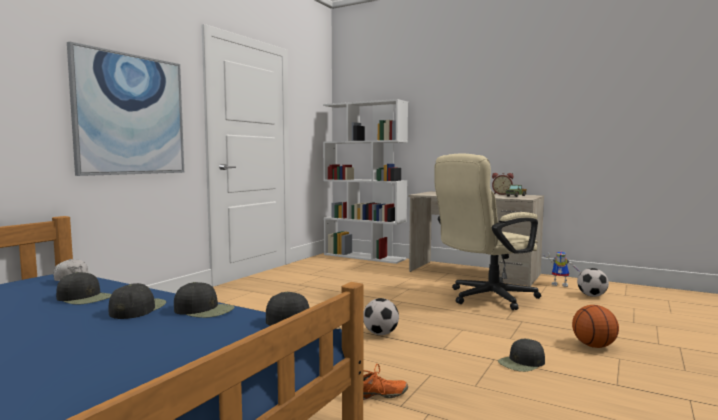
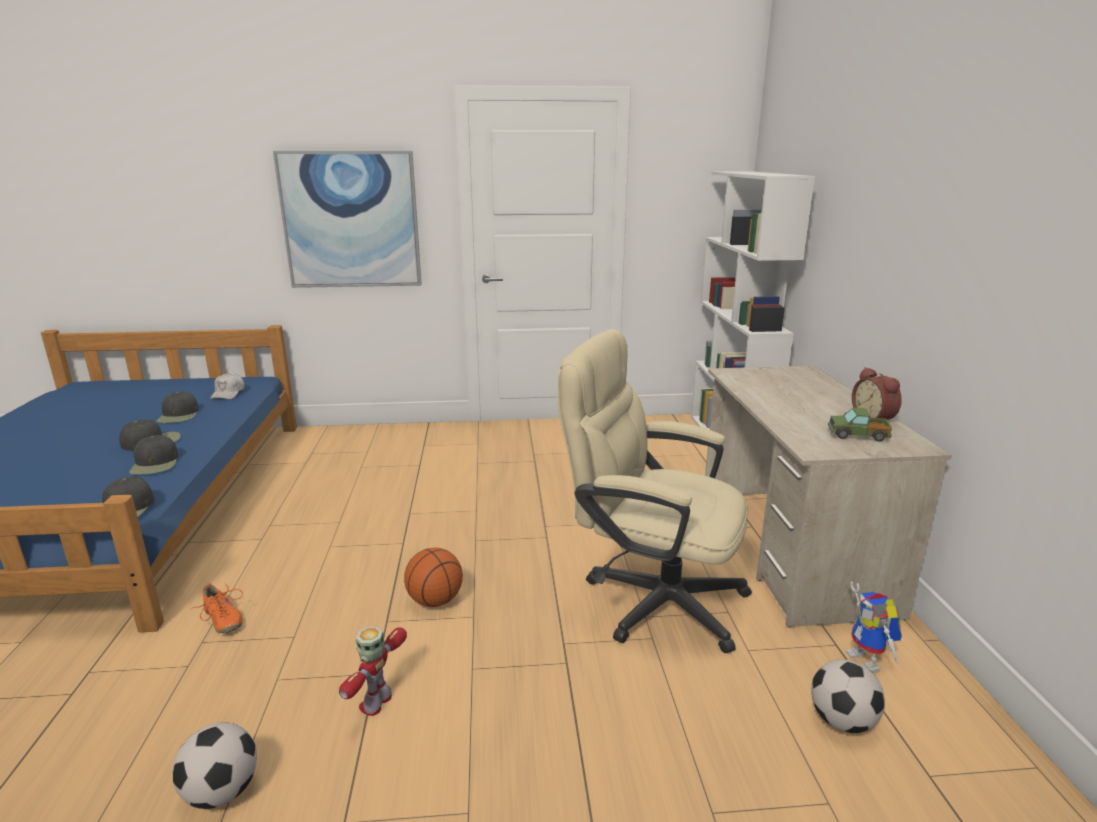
camera: 55 degrees right, 15 degrees up
(380, 334) = (404, 563): football -> football (222, 791)
(522, 363) = (377, 702): black cap -> toy robot
(594, 346) = (507, 770): basketball -> basketball (435, 600)

